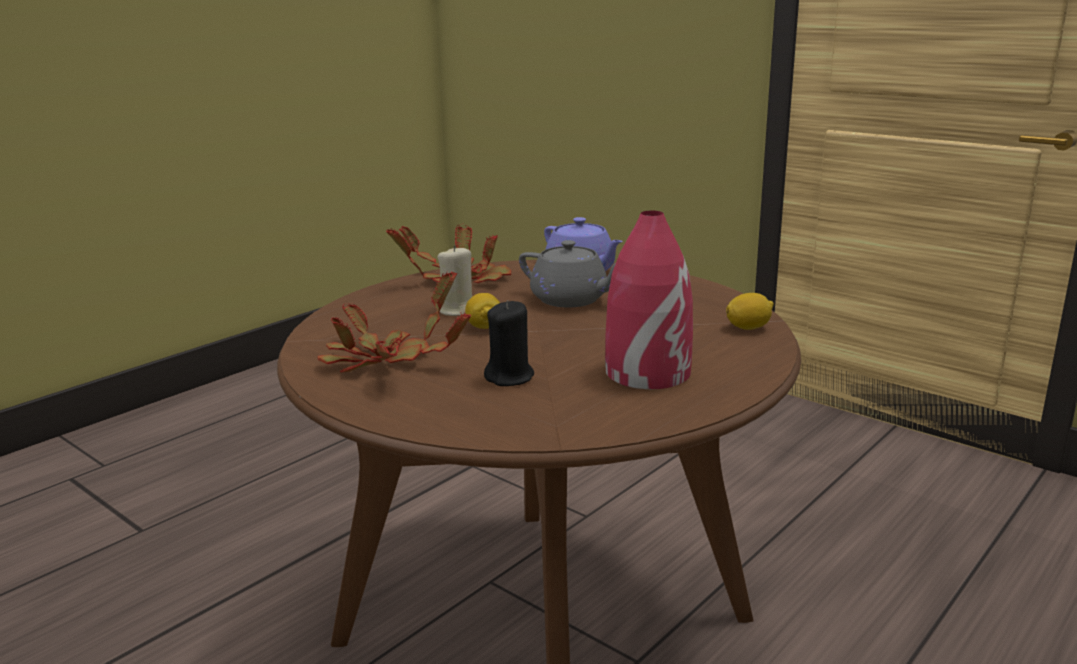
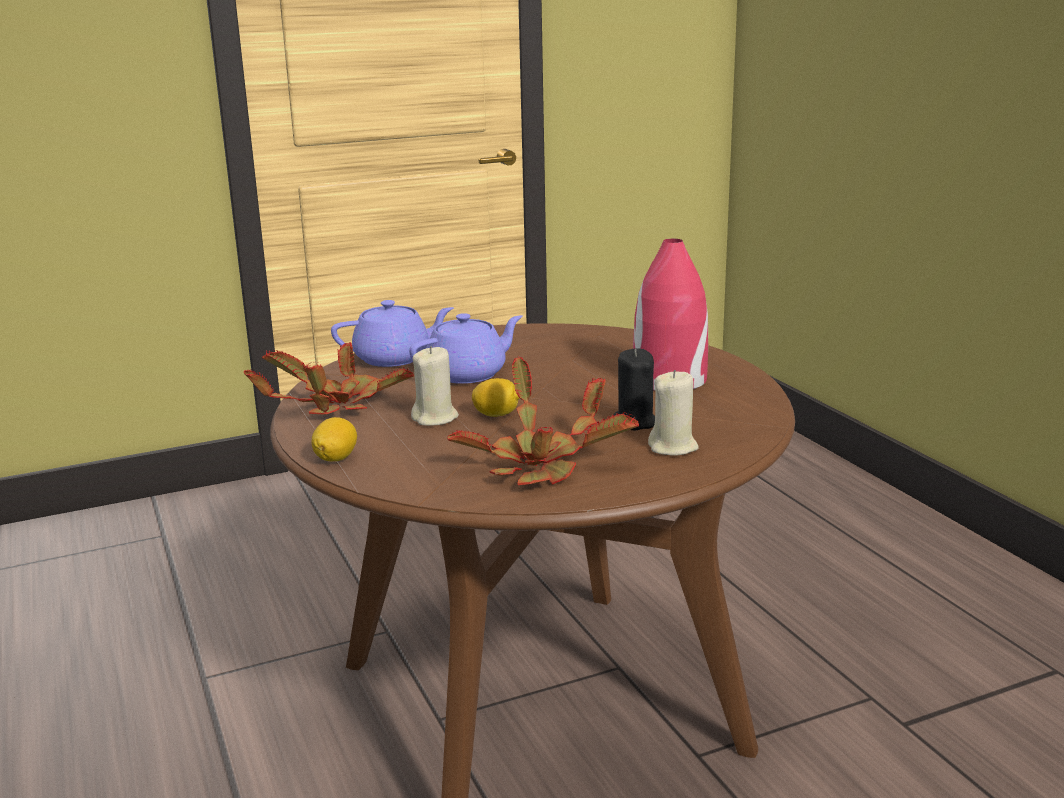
camera: 65 degrees left, 0 degrees up
(458, 403) = (673, 447): none -> beige candle
(571, 300) = (468, 374): grey teapot -> purple teapot
(748, 328) = (612, 336): lemon -> lemon (336, 458)

